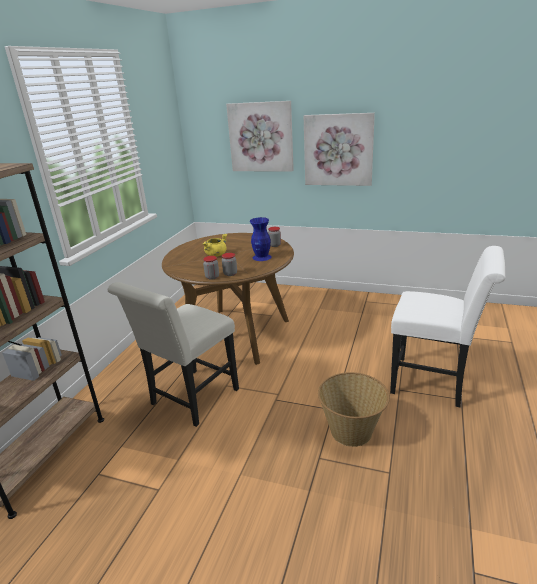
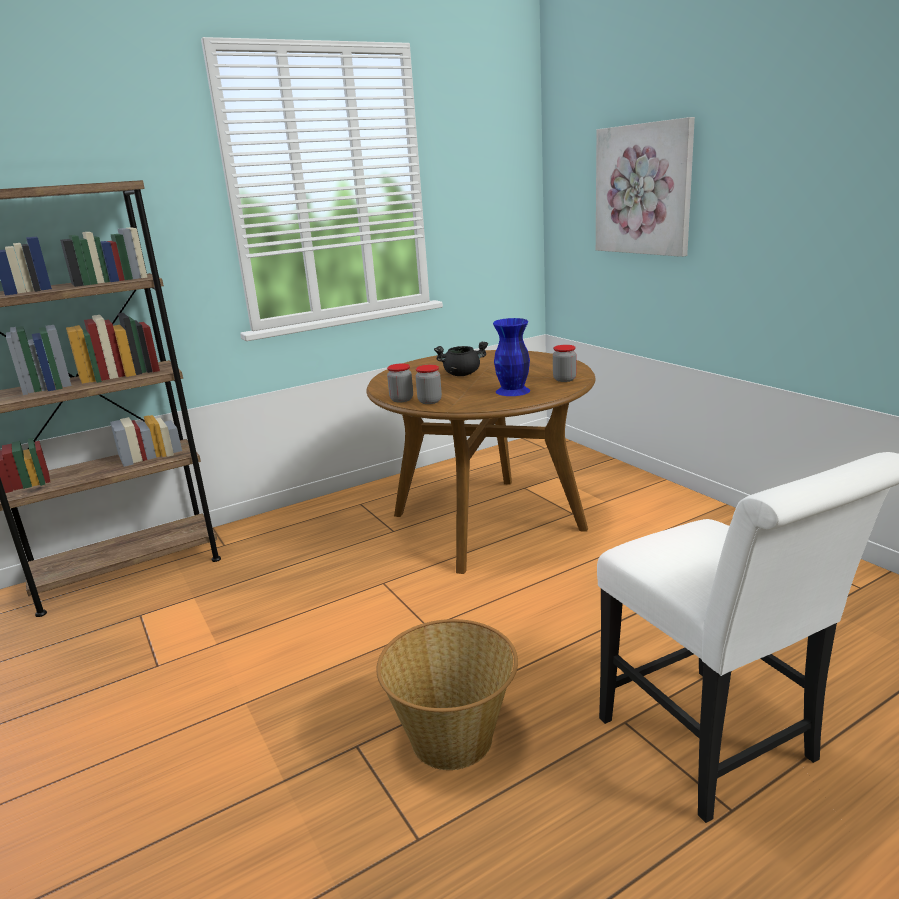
camera: 40 degrees right, 5 degrees down
(190, 400) = (321, 581): white chair -> none
(216, 255) = (462, 374): yellow cooking pot -> black cooking pot
(338, 150) = (769, 217): picture -> none

